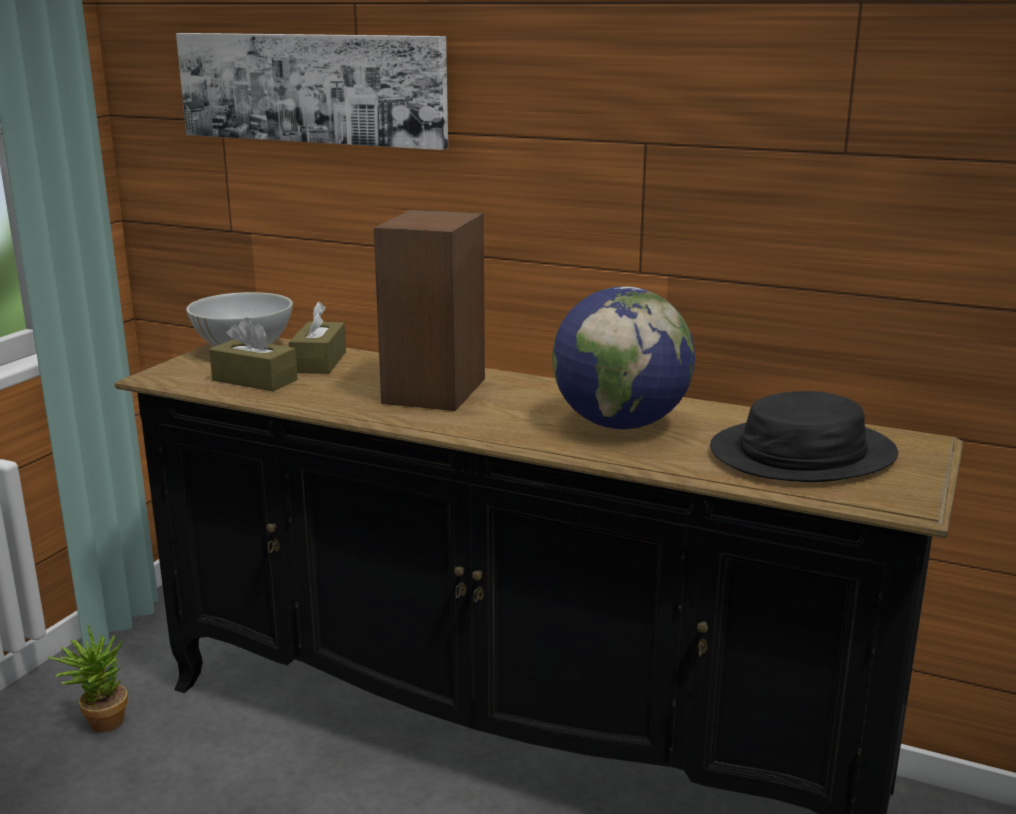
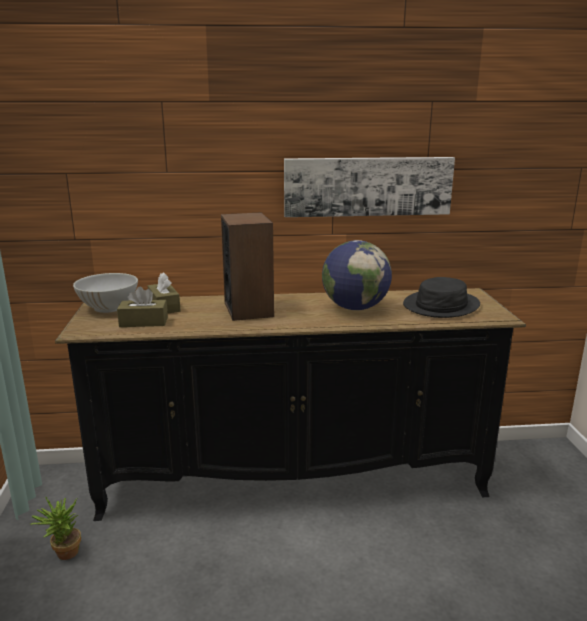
camera: 30 degrees left, 0 degrees up
(311, 88) = (135, 150): picture -> picture (367, 186)

